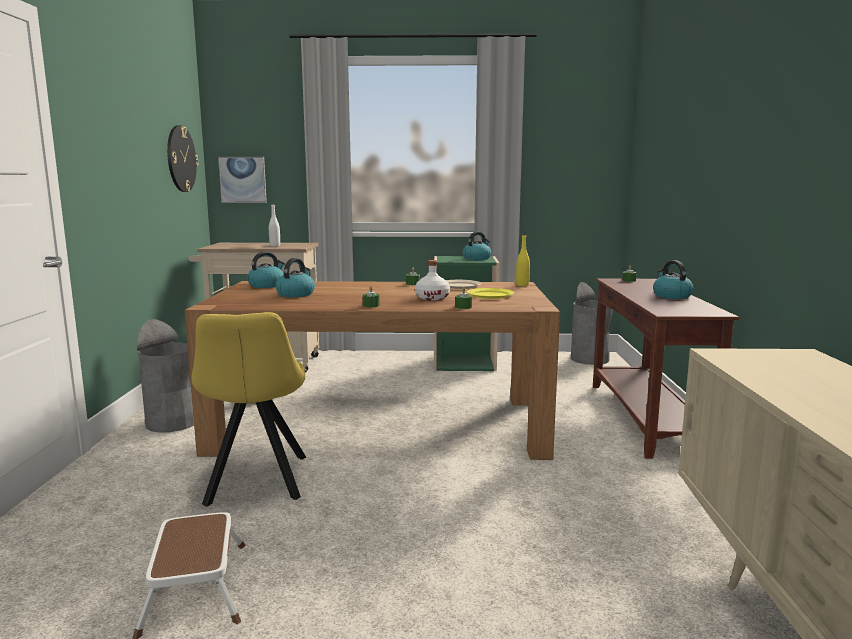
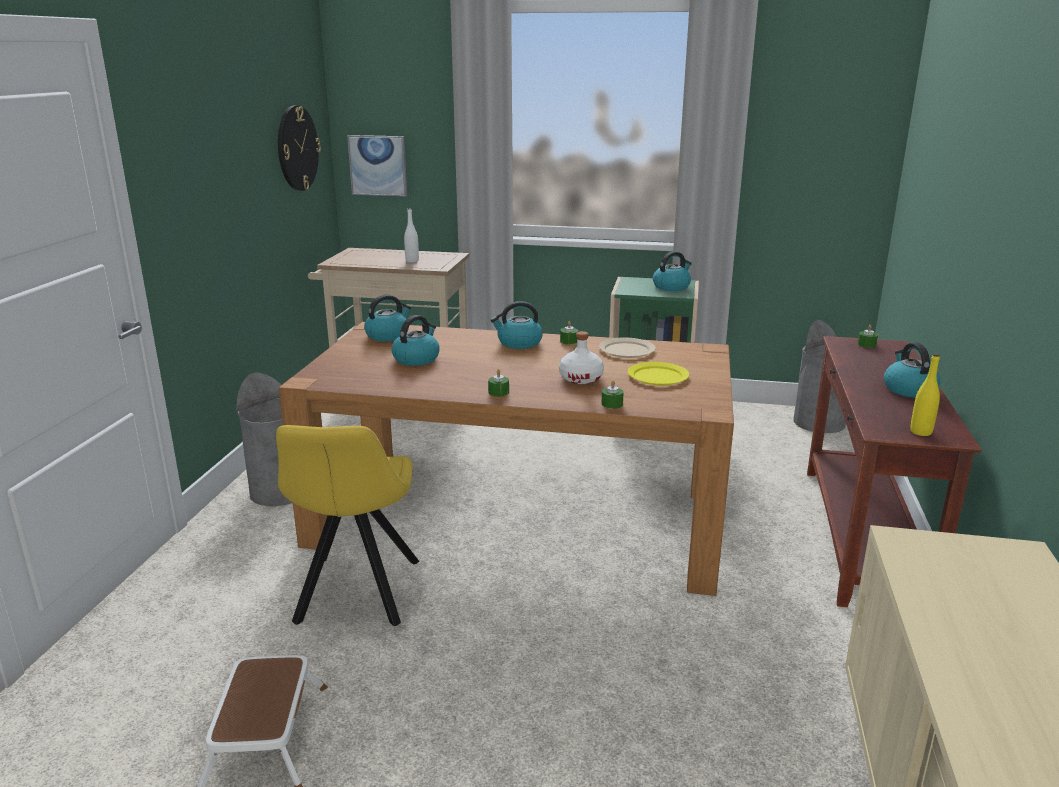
camera: 10 degrees right, 10 degrees up
(374, 285) = (519, 343): none -> kettle
(522, 285) = (710, 353): yellow bottle -> yellow bottle (921, 432)

